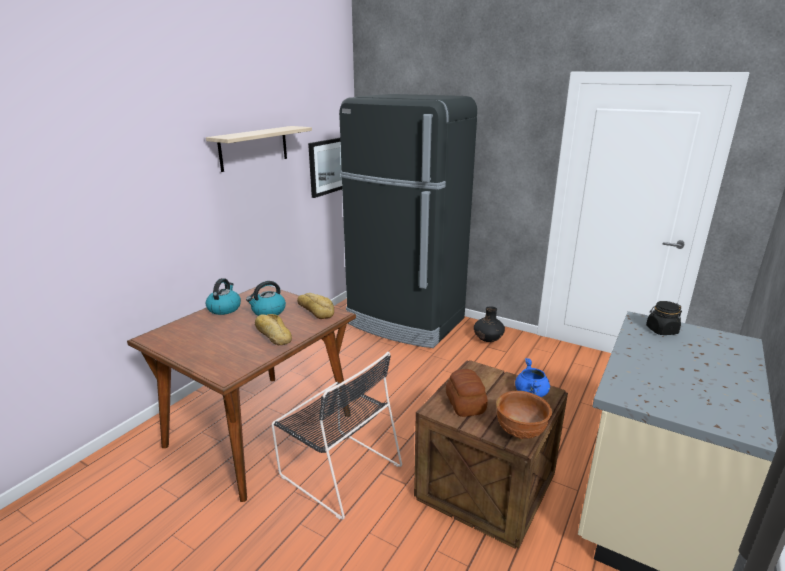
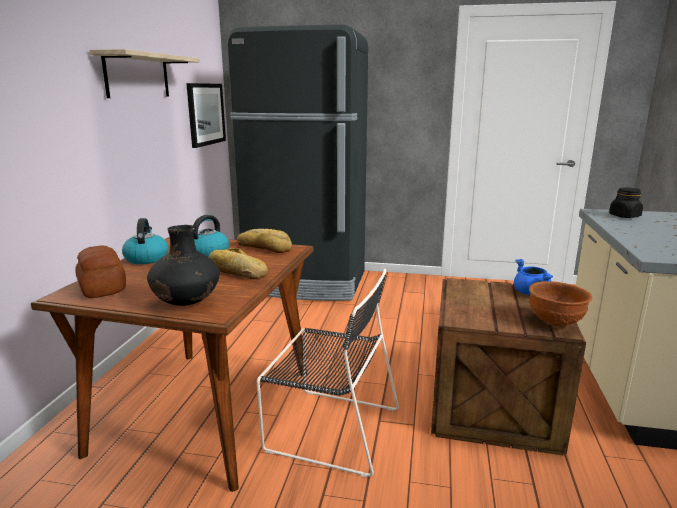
camera: 20 degrees left, 5 degrees down
(465, 404) = (481, 311): bread -> bread (102, 288)
(488, 340) = (399, 286): black vase -> black vase (186, 303)

